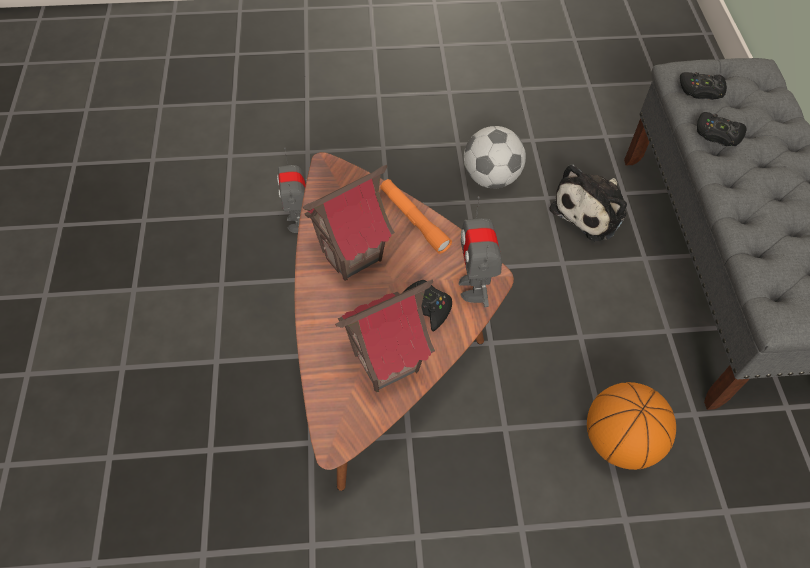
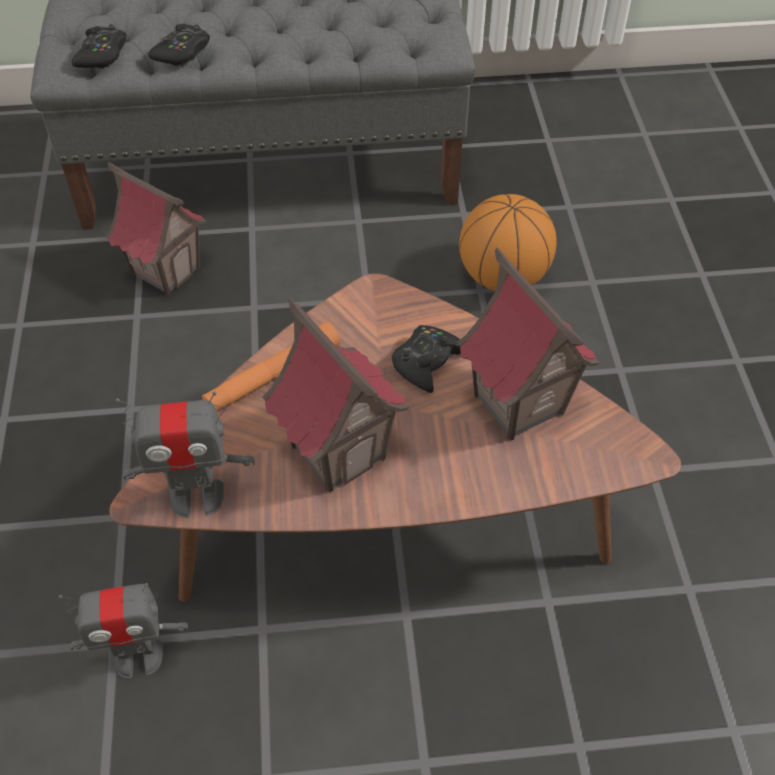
camera: 90 degrees left, 5 degrees down
(474, 288) = (393, 311): toy robot -> toy robot (196, 496)
(491, 177) = (86, 378): football -> none
(591, 210) = (167, 271): plush toy -> toy house

